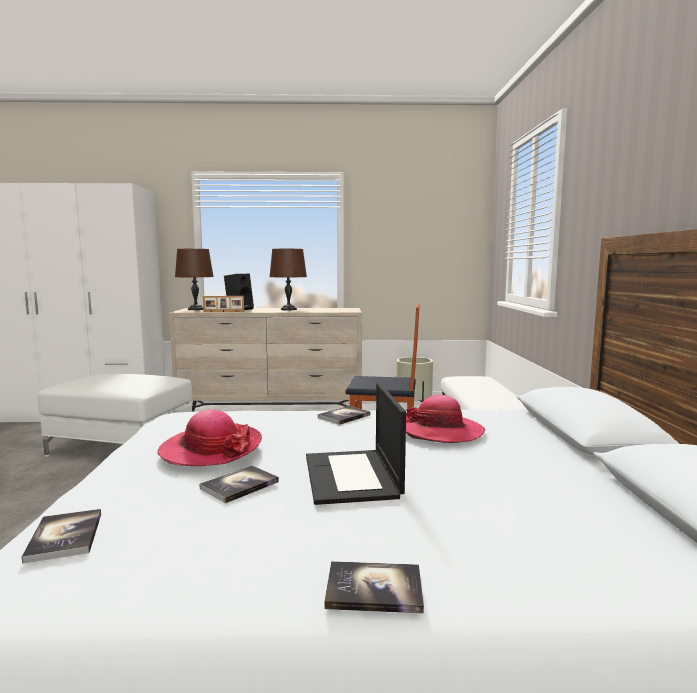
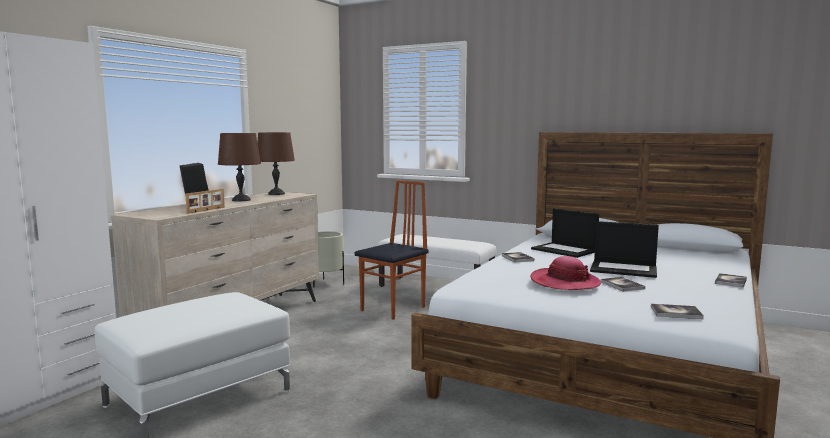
camera: 60 degrees left, 0 degrees up
(195, 309) = (147, 213): brown table lamp -> brown table lamp (276, 194)
(438, 430) = (565, 250): hat -> laptop

